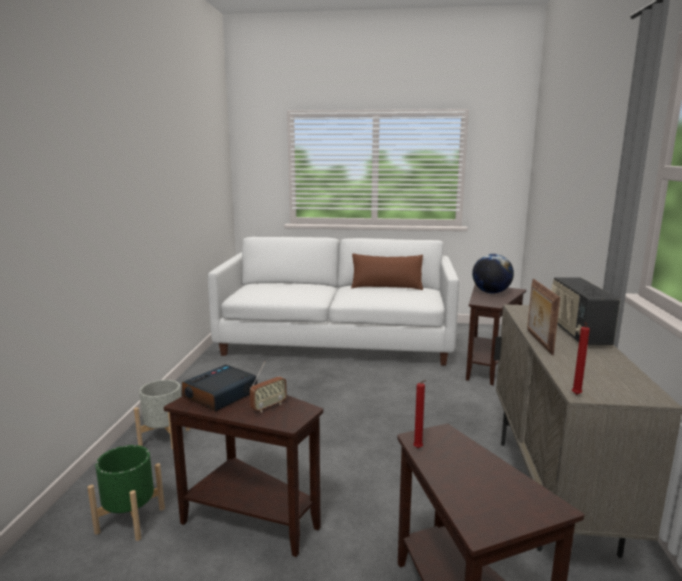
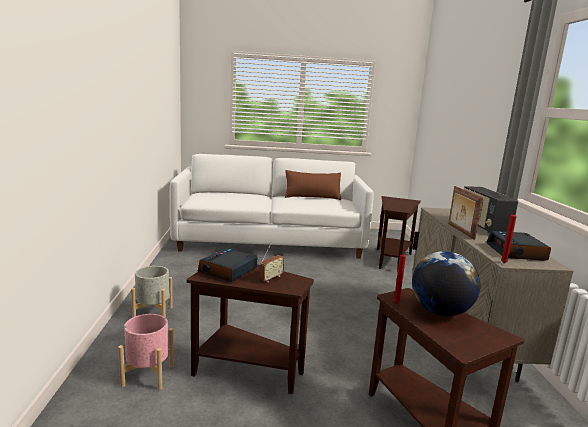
camera: 10 degrees left, 0 degrees up
(130, 520) = (148, 375): green planter -> pink planter
(491, 292) = (396, 202): globe -> globe (440, 312)
(606, 376) = (516, 252): none -> alarm clock

